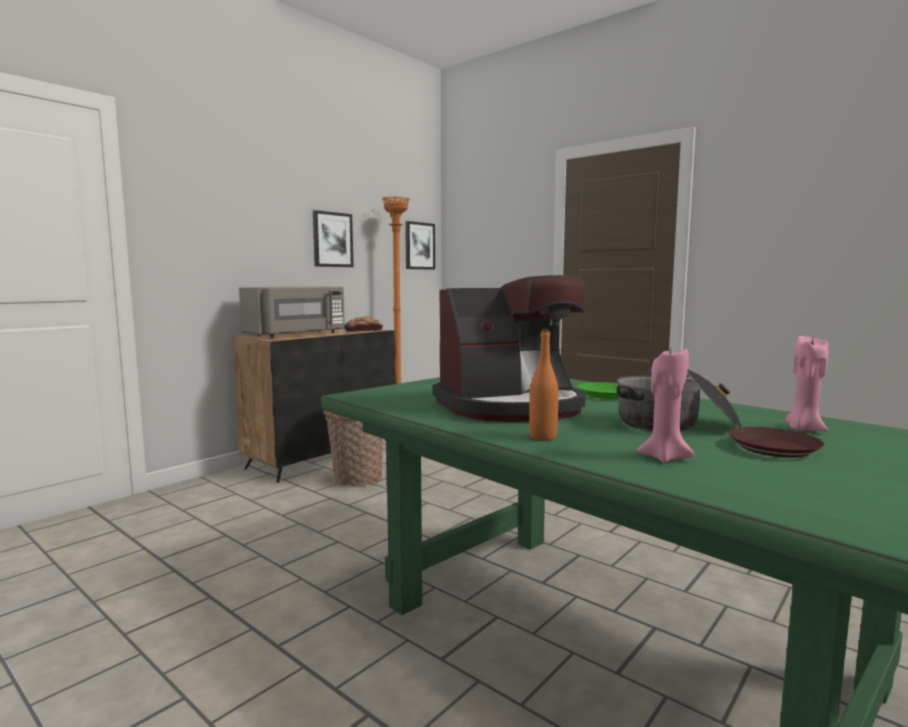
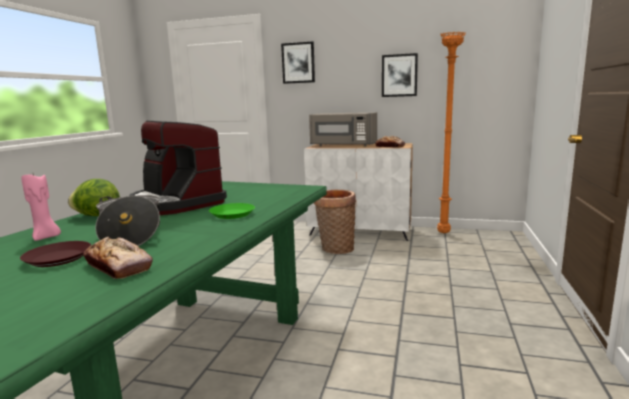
camera: 65 degrees right, 5 degrees up
(323, 457) = (360, 231): black cabinet -> white cabinet
(419, 246) = (502, 71): picture -> picture (298, 63)
(543, 437) = (97, 216): orange bottle -> lettuce
(803, 429) = (118, 266): pink candle -> bread

